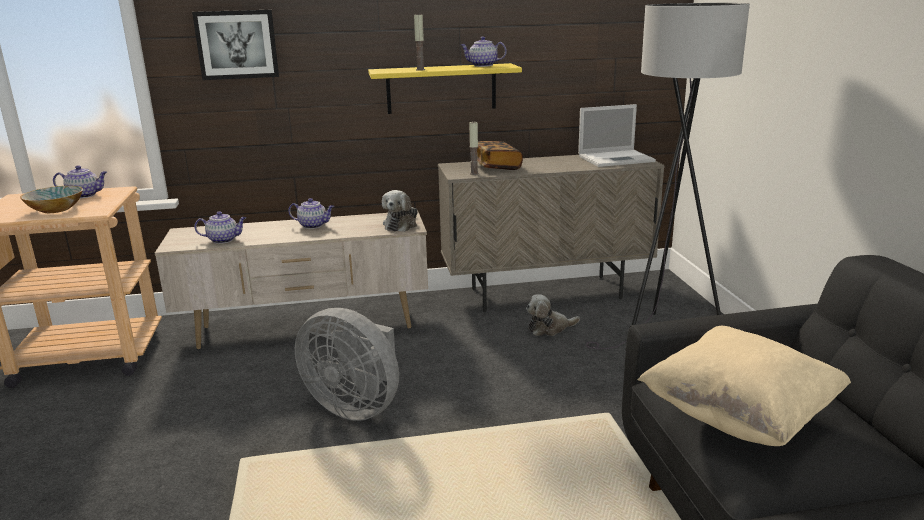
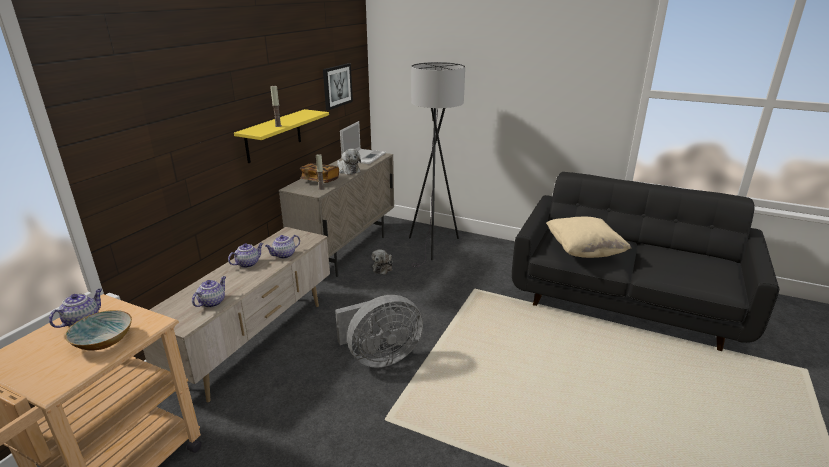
camera: 55 degrees left, 5 degrees up
(237, 44) = (143, 134): picture -> picture (337, 86)
(401, 224) = (302, 238): plush toy -> plush toy (348, 170)
(482, 65) = (299, 114): teapot -> teapot (284, 255)

